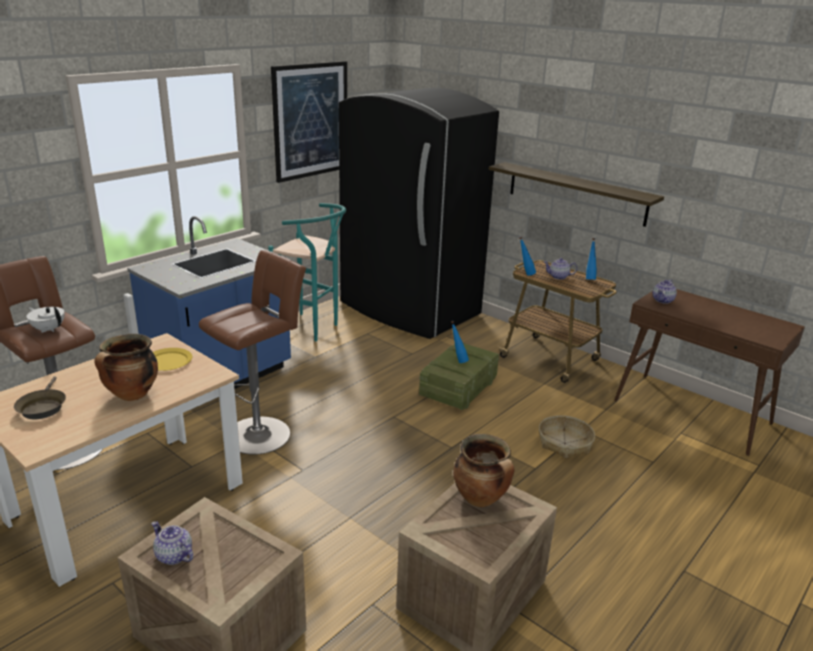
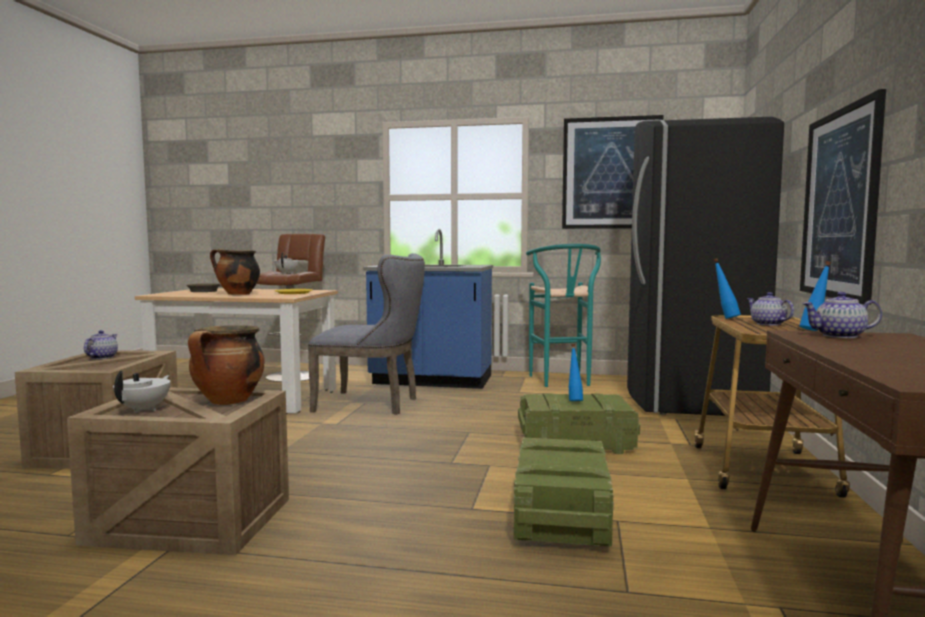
camera: 60 degrees right, 20 degrees down
(261, 432) = (373, 404): brown stool -> grey chair
(477, 542) = (144, 409): none -> white teapot
(564, 443) = (560, 515): basket -> crate
(576, 193) = (839, 204): shelf -> picture

